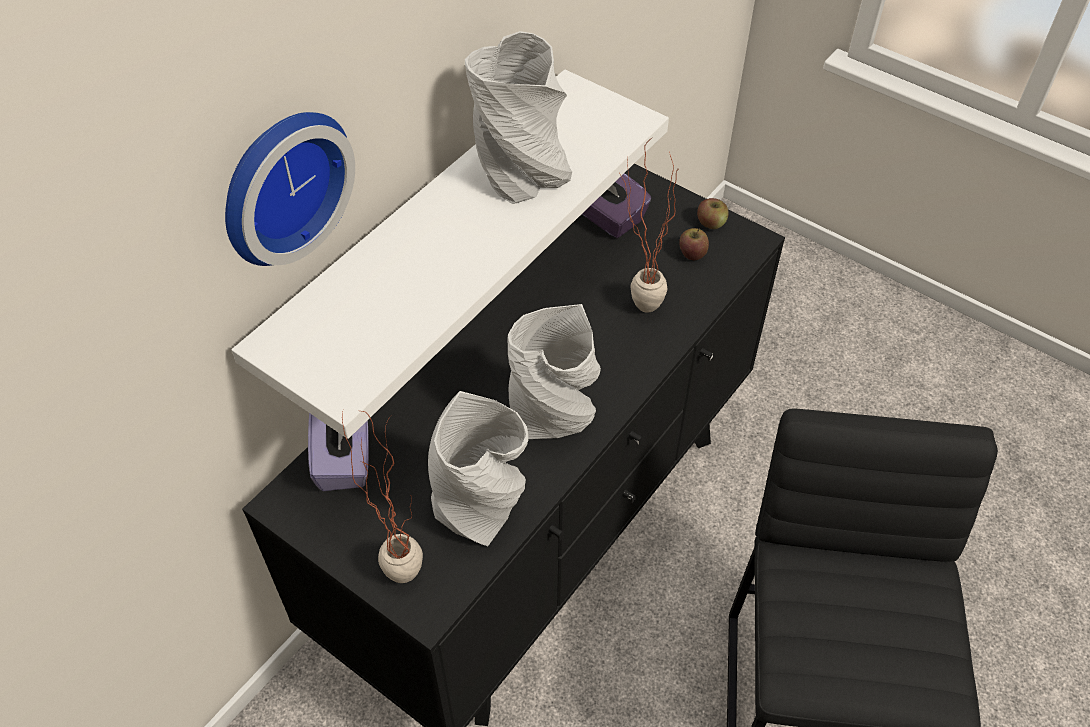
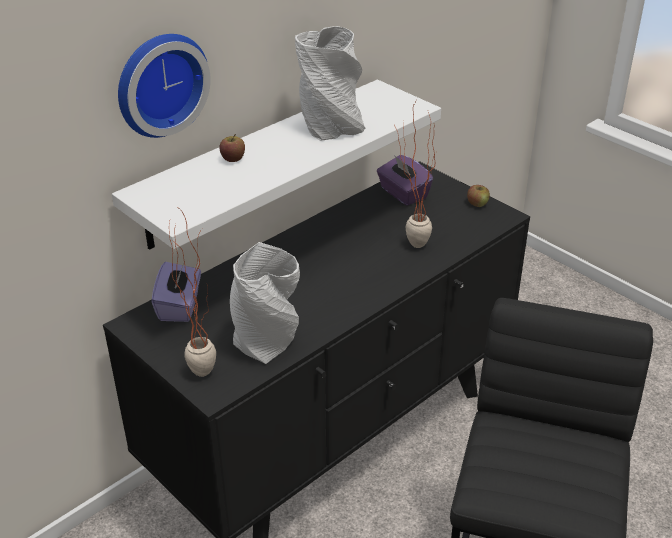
camera: 10 degrees right, 15 degrees down
(554, 415) = (334, 297): grey vase -> none
(692, 253) = (459, 219): apple -> apple (233, 158)

